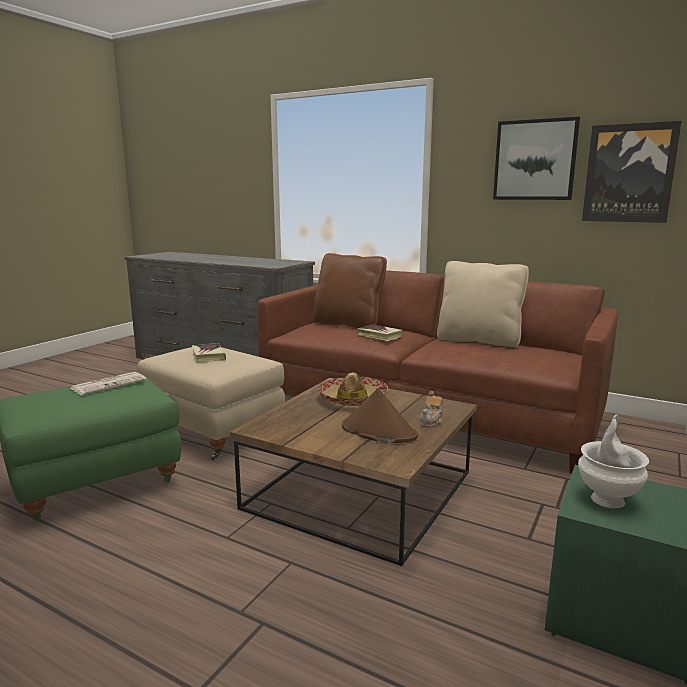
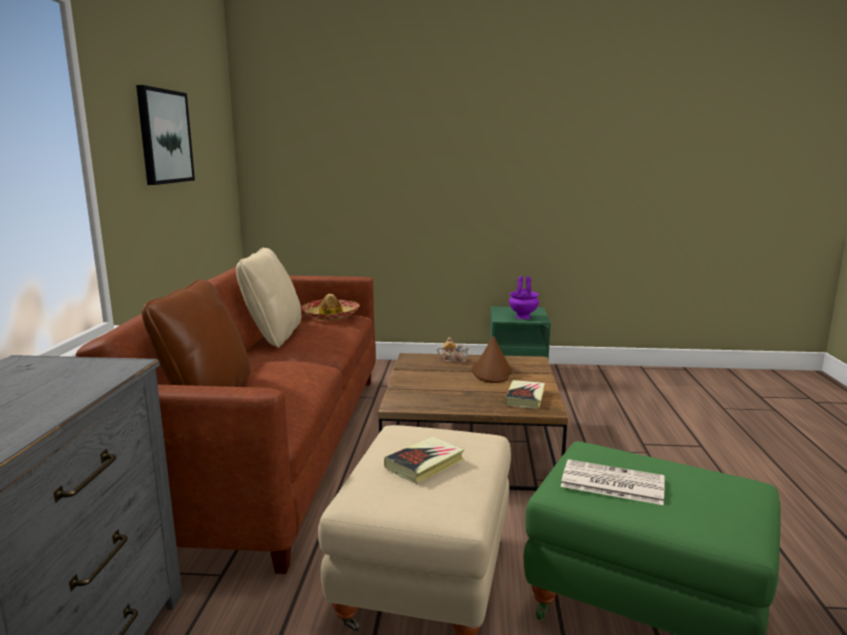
camera: 115 degrees left, 0 degrees up
(352, 399) = (434, 390): hat -> hat (331, 316)
(380, 336) = (292, 366): book -> book (525, 398)
(607, 499) = (522, 317): white vase -> purple vase
(629, 173) = (207, 153): picture -> none

